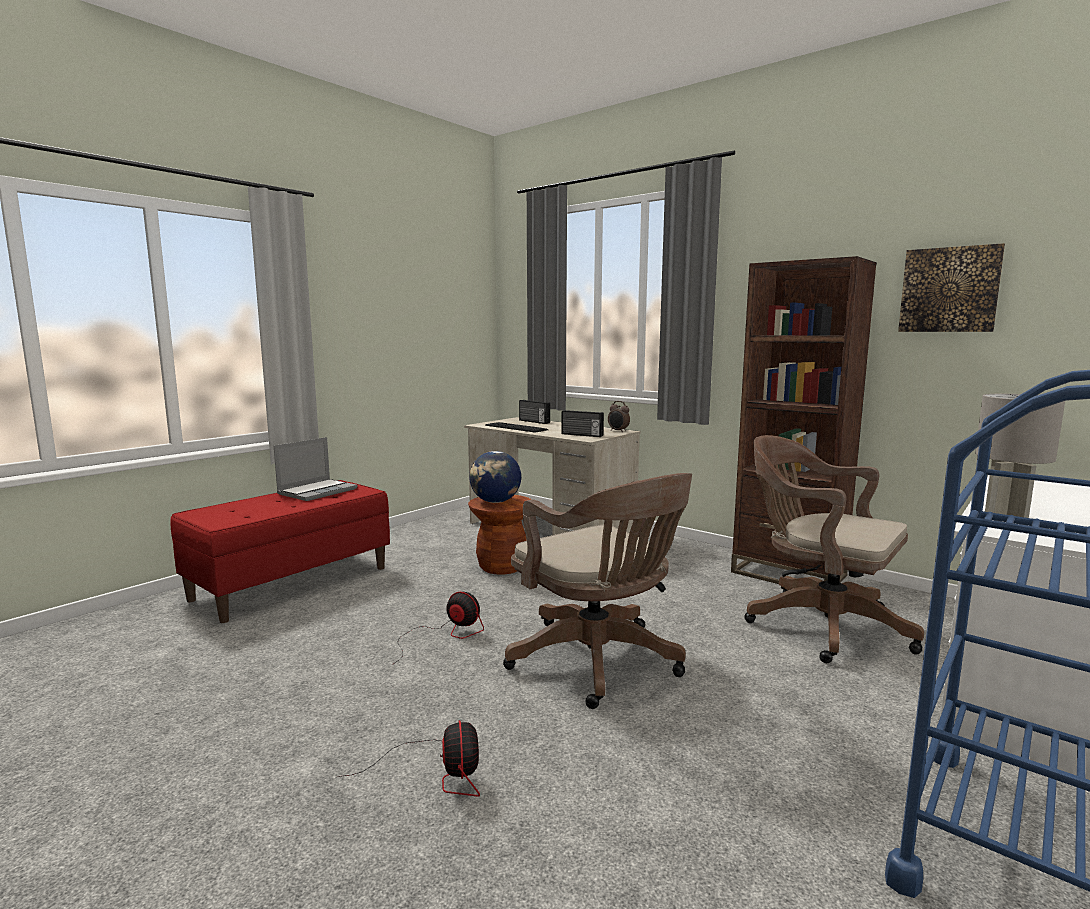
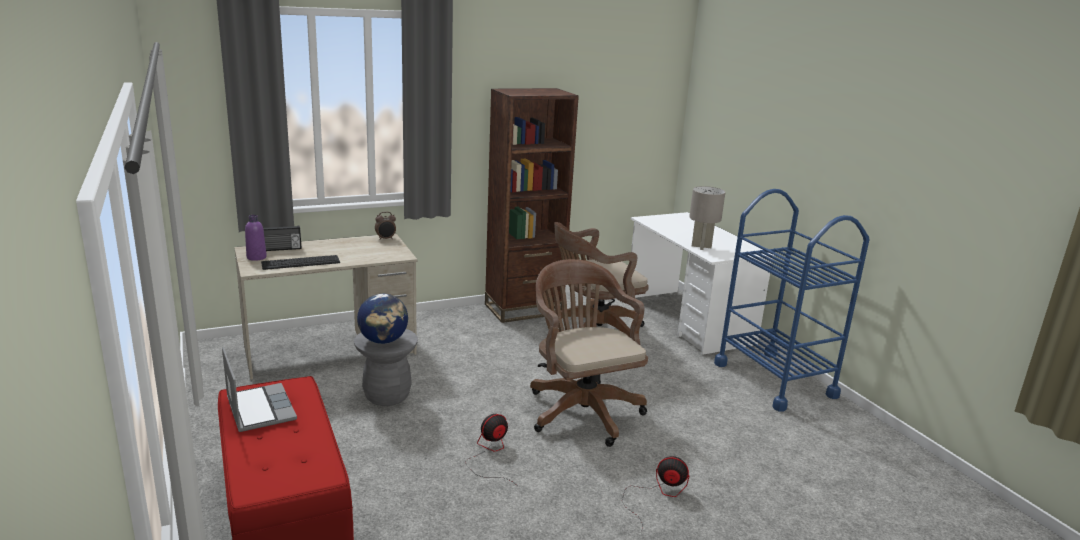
camera: 65 degrees left, 10 degrees up
(502, 567) = (387, 396): brown stool -> grey stool
(506, 421) = (256, 257): none -> purple bottle
(581, 435) = (382, 253): radio -> none
(599, 663) = (581, 409): brown office chair -> brown office chair turned 105 degrees counterclockwise
(949, 290) = (593, 107): picture -> none

